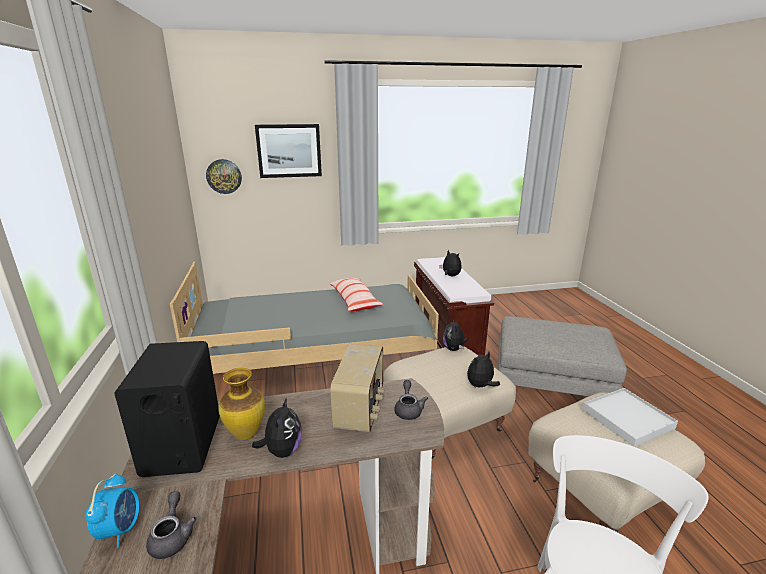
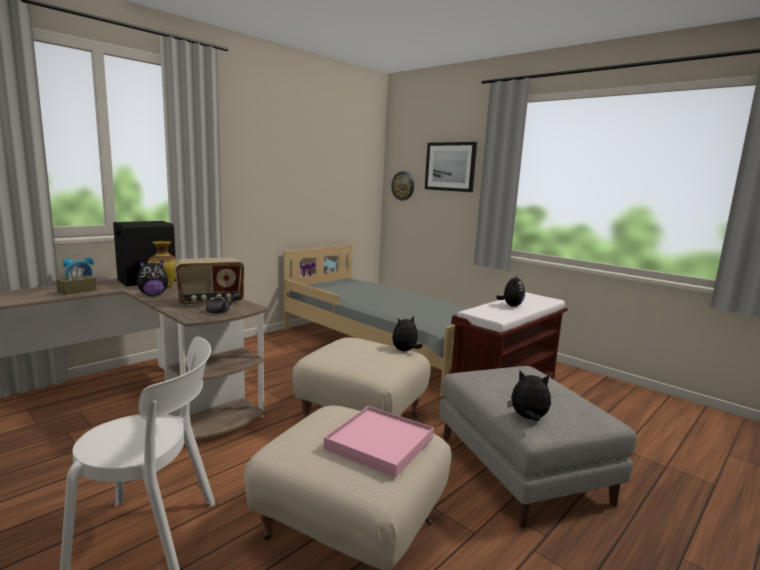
camera: 55 degrees right, 10 degrees down
(172, 536) = (77, 291): grey teapot -> brown tissue box
(354, 301) = (426, 306): pillow -> none
(480, 386) = (353, 369): plush toy -> plush toy (528, 418)
(627, 418) = (379, 443): white tray -> pink tray

